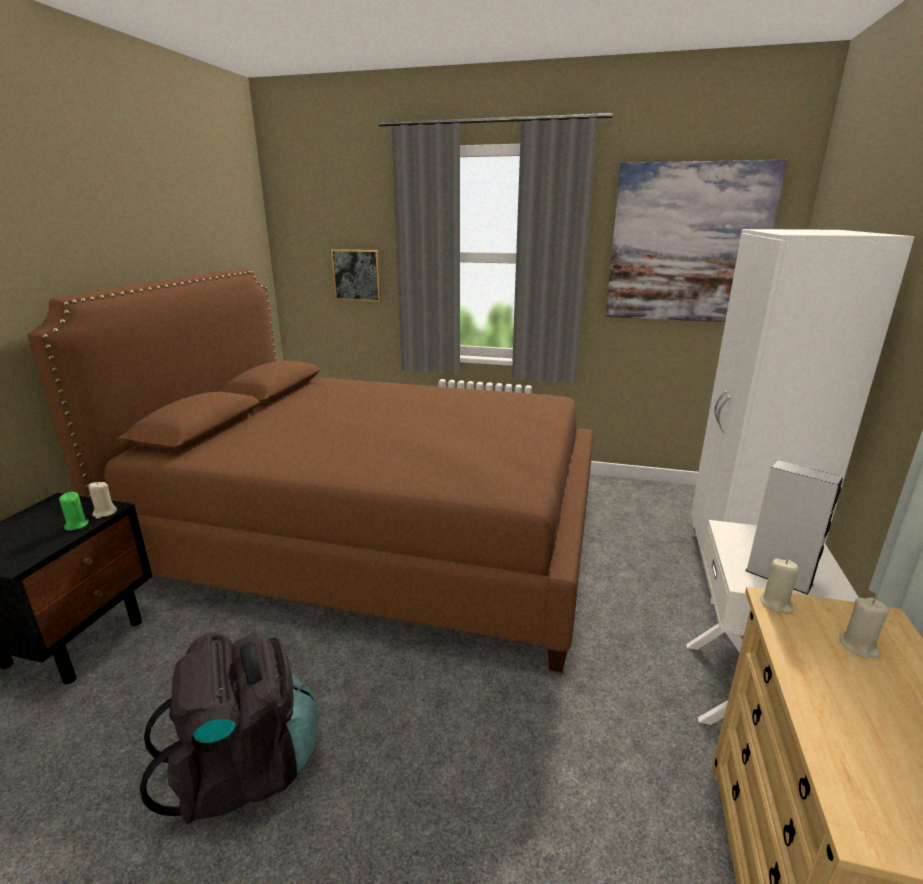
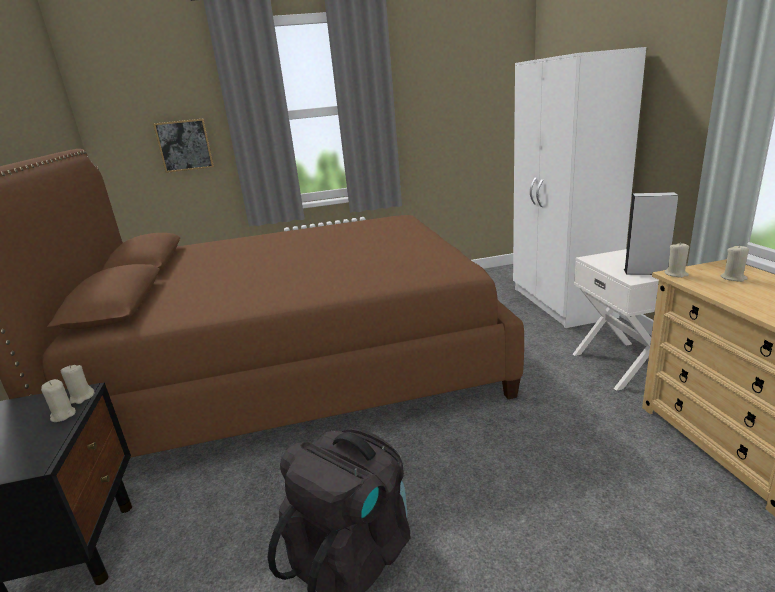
camera: 25 degrees left, 0 degrees up
(76, 525) = (63, 415): green candle -> beige candle
(688, 244) = (461, 84): picture -> none

